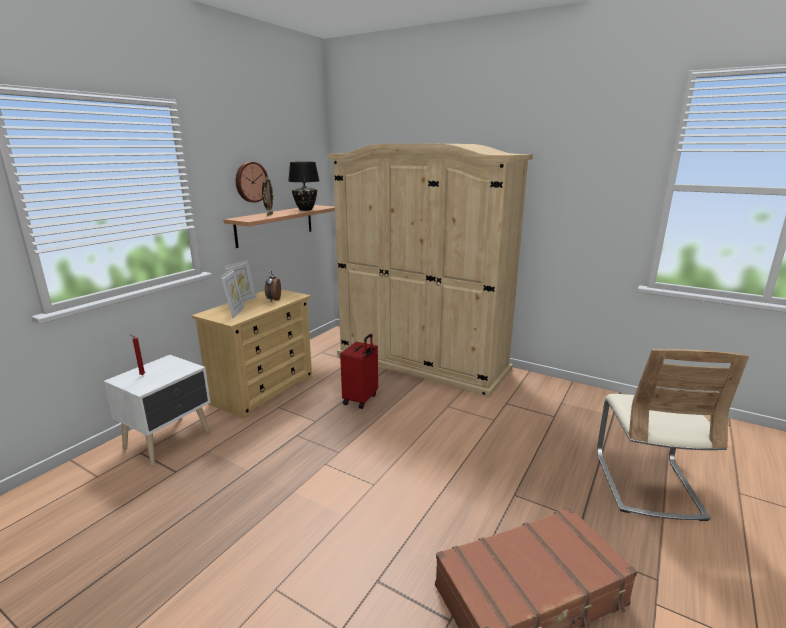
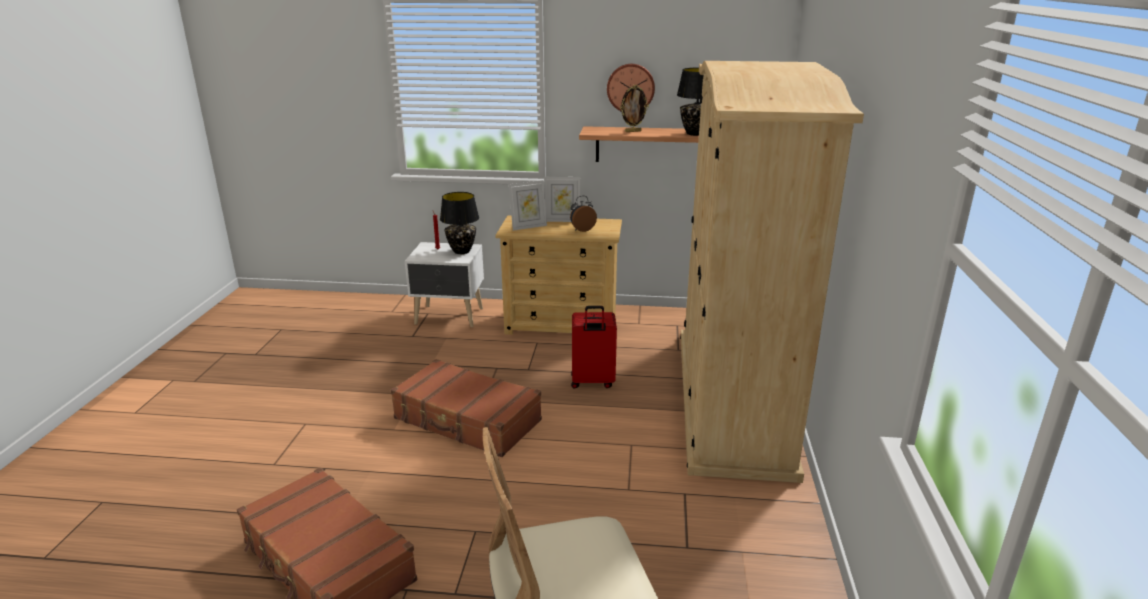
camera: 65 degrees right, 5 degrees up
(170, 365) = (462, 251): none -> black table lamp
(365, 468) = (467, 420): none -> brown suitcase

